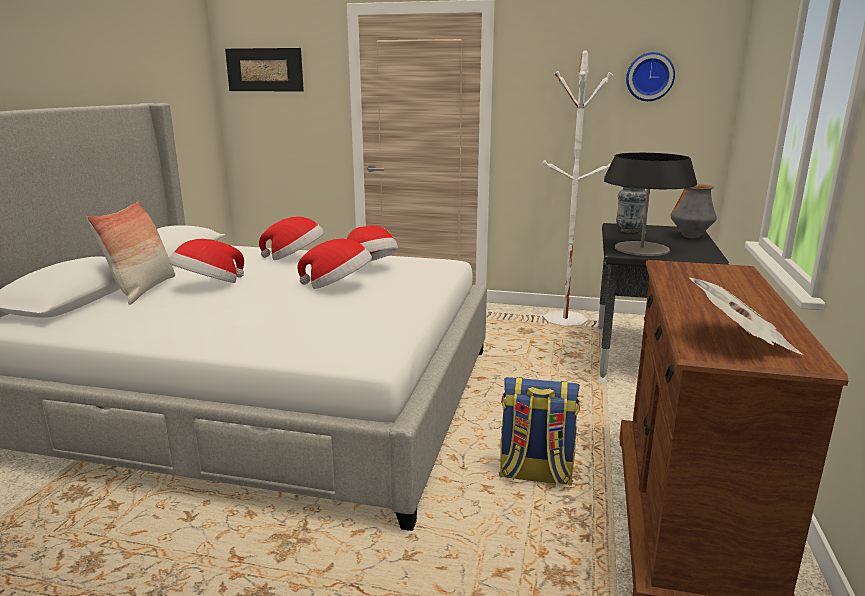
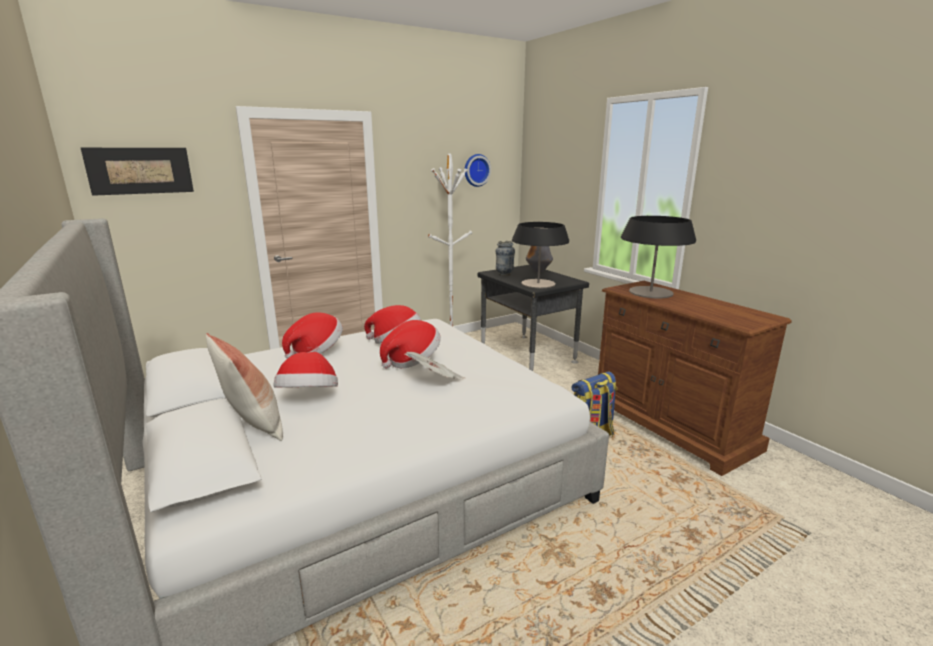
camera: 45 degrees left, 0 degrees up
(702, 279) = (650, 292): none -> table lamp
(740, 342) = (739, 316): newspaper -> newspaper (435, 380)

